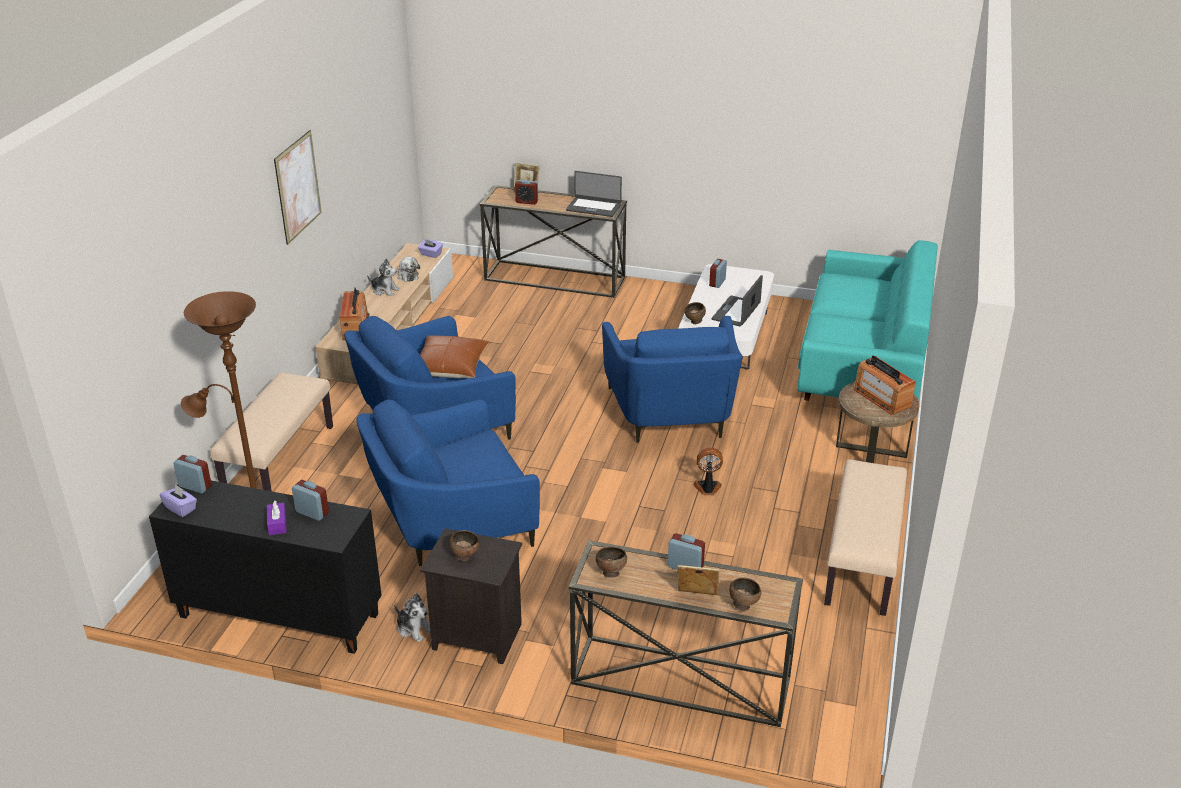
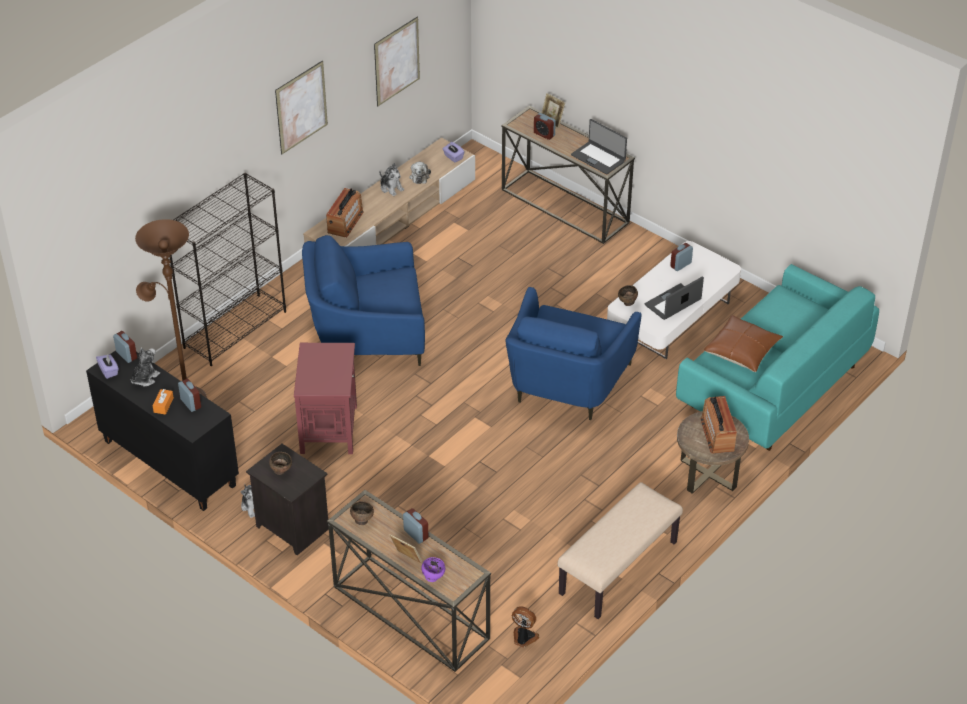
camera: 25 degrees right, 10 degrees up
(234, 503) = (145, 378): none -> plush toy
(277, 524) = (163, 405): purple tissue box -> orange tissue box
(279, 460) = (235, 329): beige bench -> black bookcase
(367, 146) = (397, 61): none -> picture
(451, 366) = (386, 291): brown pillow -> brown pillow (742, 351)
(452, 524) = (329, 429): blue armchair -> red side table
(707, 488) = (544, 464): fan -> fan (523, 638)
(743, 605) = (433, 577): brown bowl -> purple bowl

